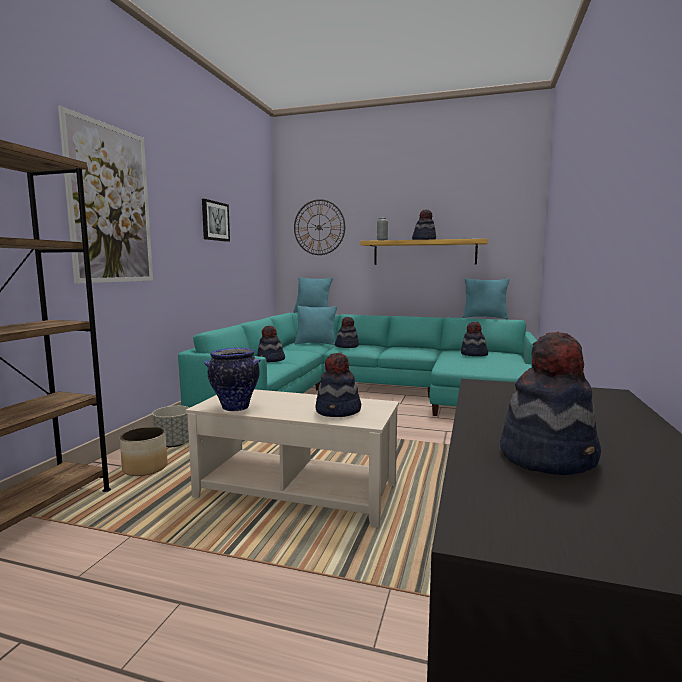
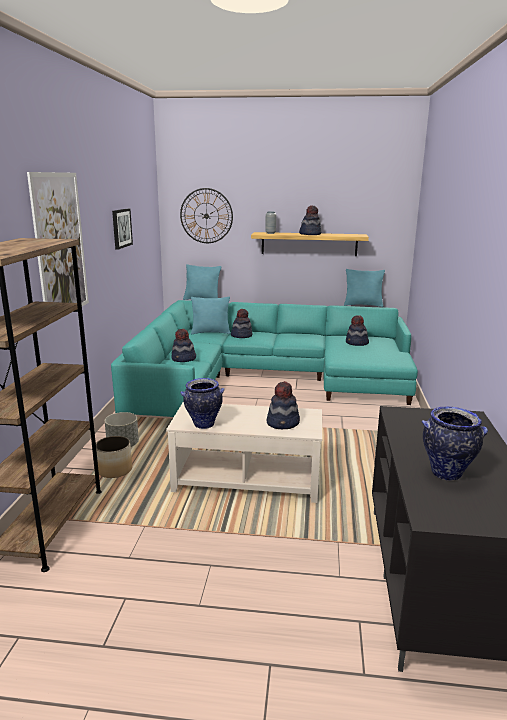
camera: 10 degrees left, 10 degrees up
(548, 457) = (447, 473): hat -> vase

